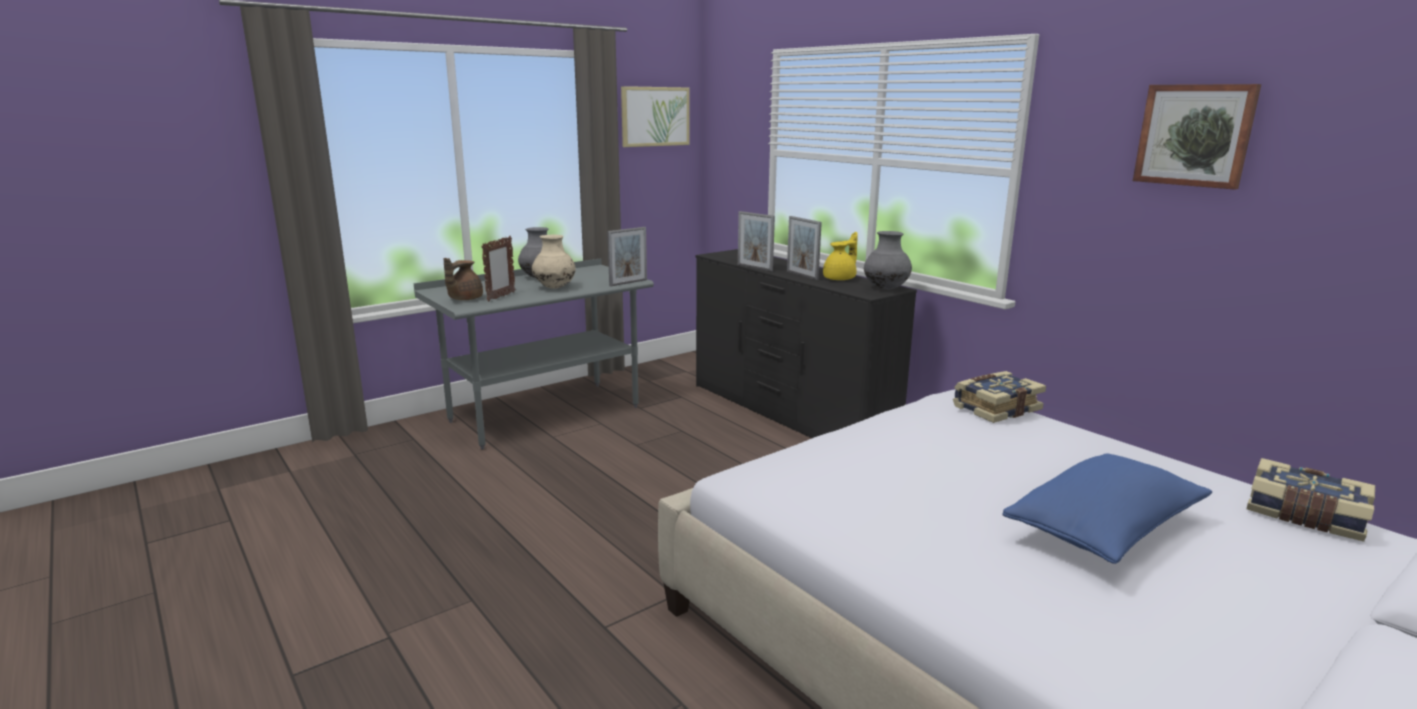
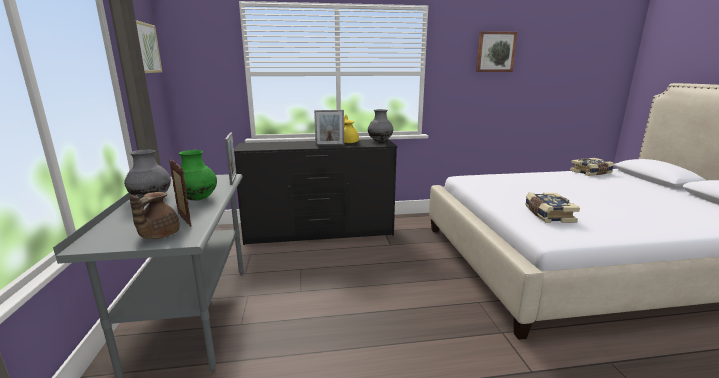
camera: 60 degrees left, 0 degrees up
(464, 299) = (158, 235): brown teapot -> brown teapot turned 45 degrees clockwise
(555, 288) = (198, 199): beige vase -> green vase
(754, 267) = (295, 148): picture frame -> none
(995, 408) = (486, 176): book -> book (548, 215)
(1104, 530) = (606, 194): blue pillow -> none

